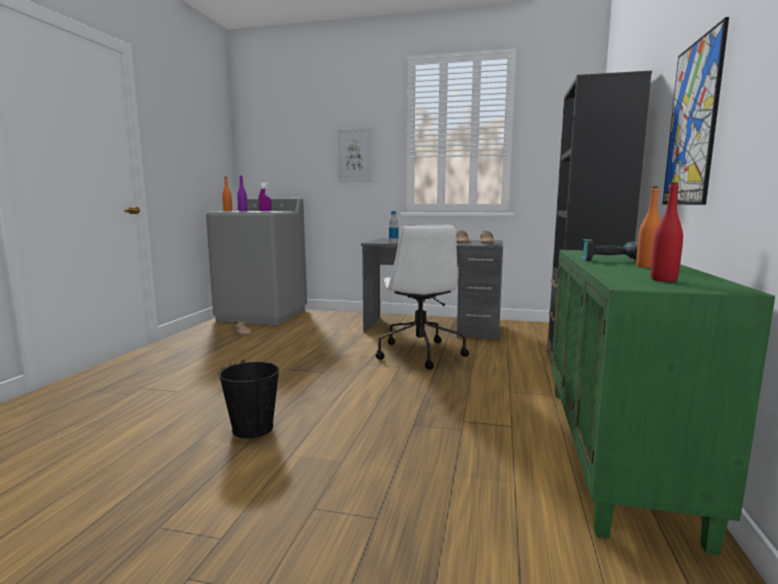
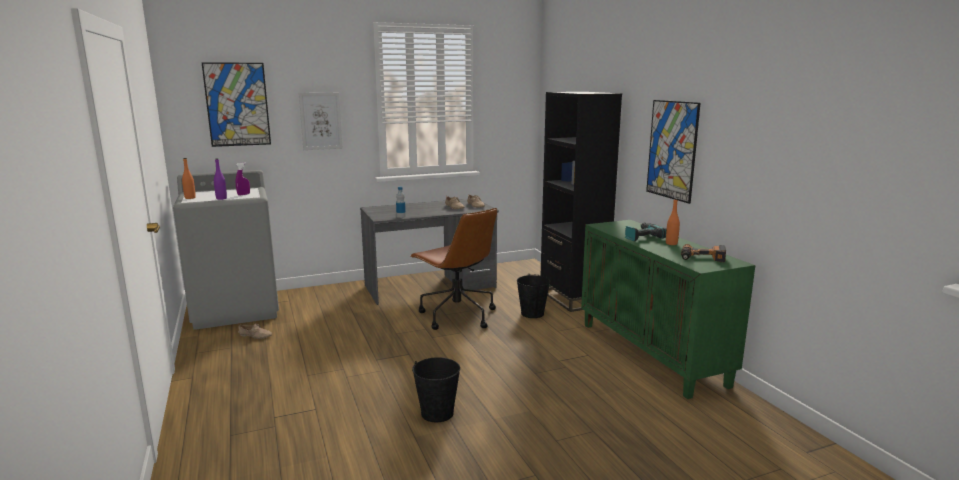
camera: 35 degrees left, 5 degrees up
(288, 140) = (237, 104): none -> picture
(419, 353) = (456, 315): white office chair -> brown office chair
(504, 369) = (532, 313): none -> black bucket
(663, 280) = (702, 258): red bottle -> power drill

